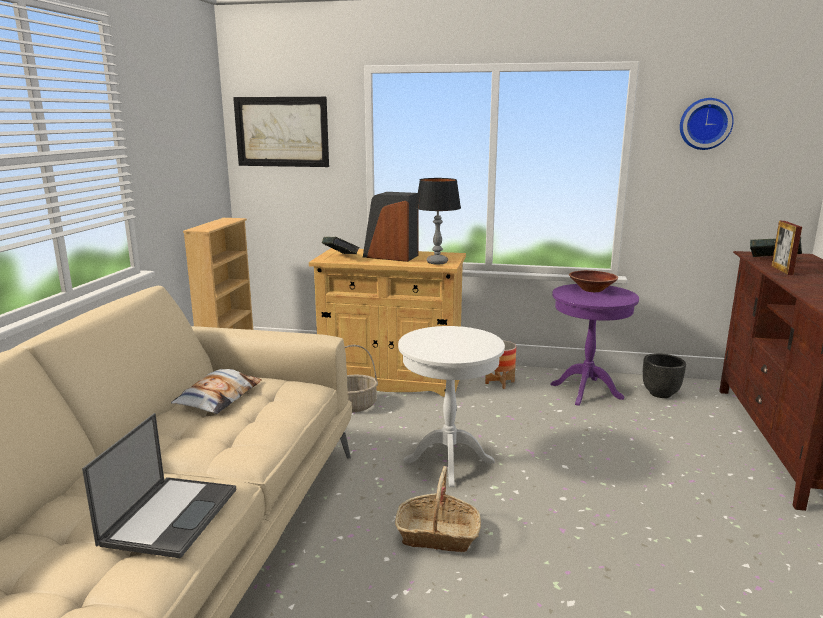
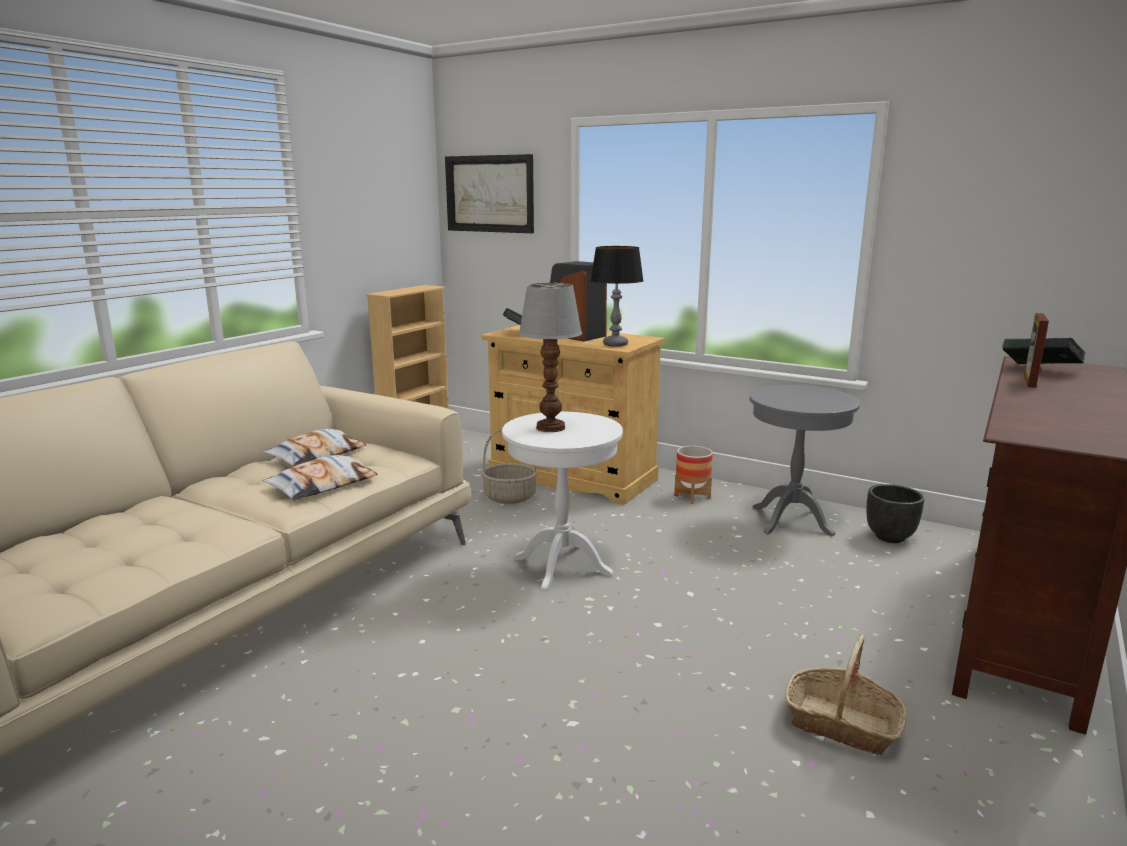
camera: 20 degrees right, 0 degrees up
(170, 515) = (177, 540): laptop -> none
(256, 427) = (322, 485): none -> pillow
(438, 535) = (490, 631): basket -> basket (842, 724)
(441, 343) = (550, 427): none -> table lamp
(586, 391) = (792, 520): purple side table -> grey side table
(592, 290) = (806, 393): brown bowl -> none
(705, 124) = (977, 182): wall clock -> none

